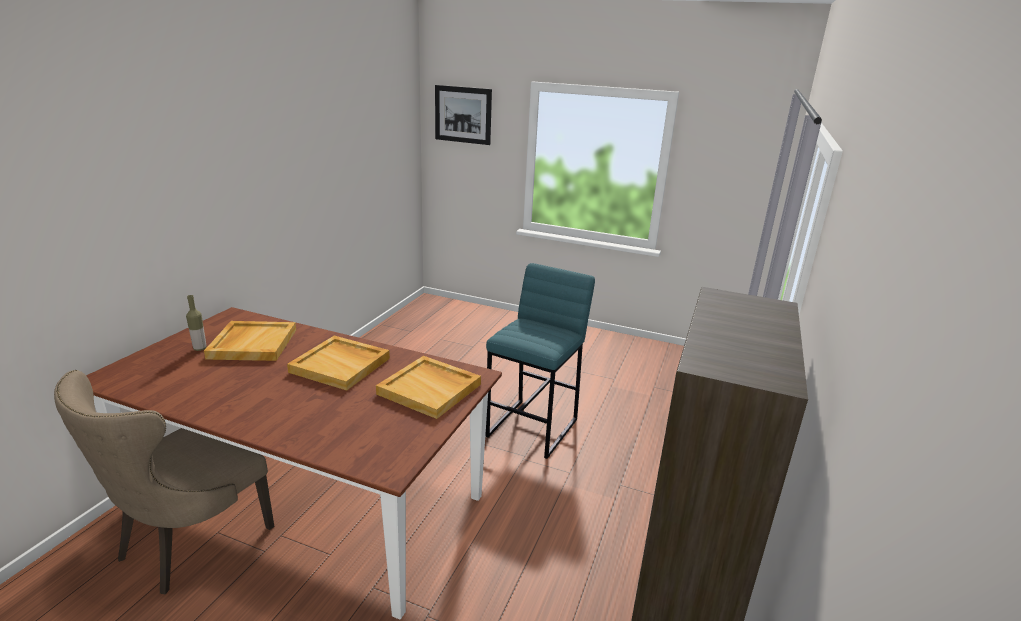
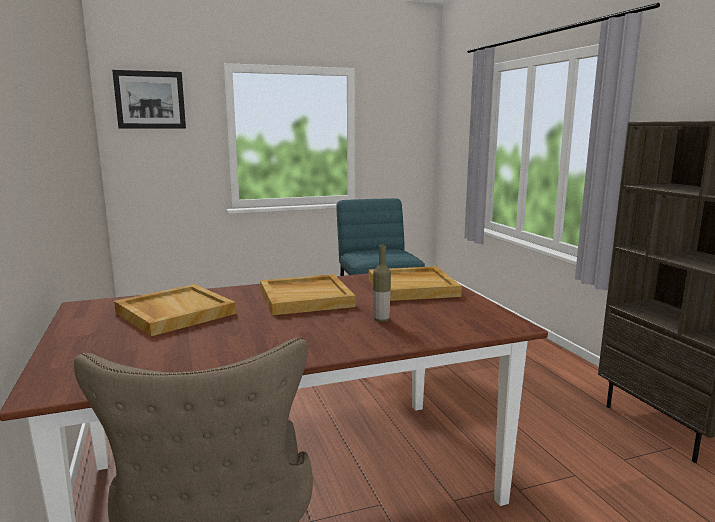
camera: 40 degrees left, 10 degrees down
(200, 348) = (119, 333): bottle -> bottle (381, 320)

